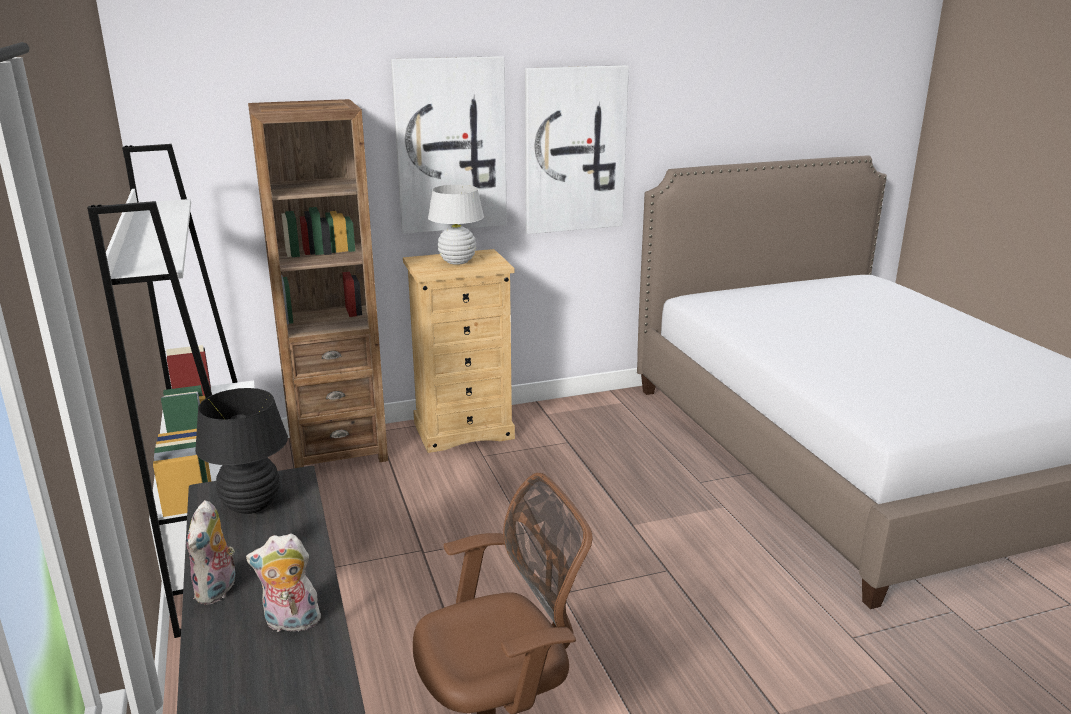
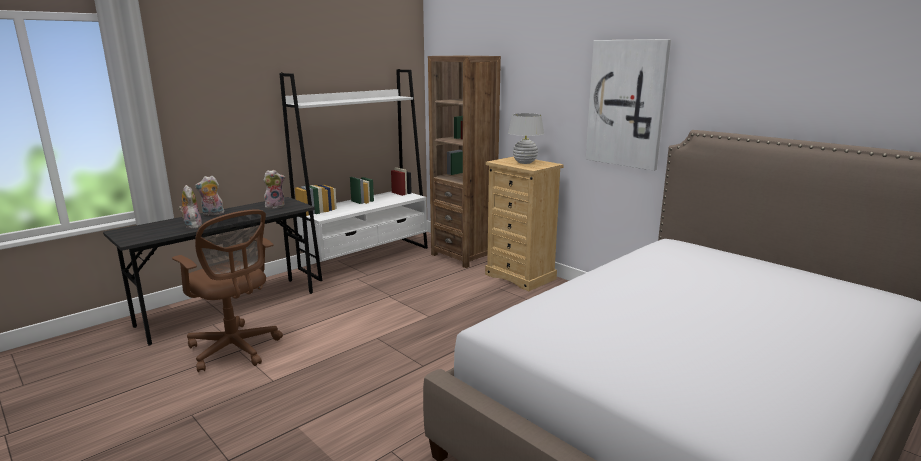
camera: 65 degrees right, 5 degrees down
(251, 505) = (275, 206): black table lamp -> plush toy
(450, 145) = (549, 90): picture -> none

